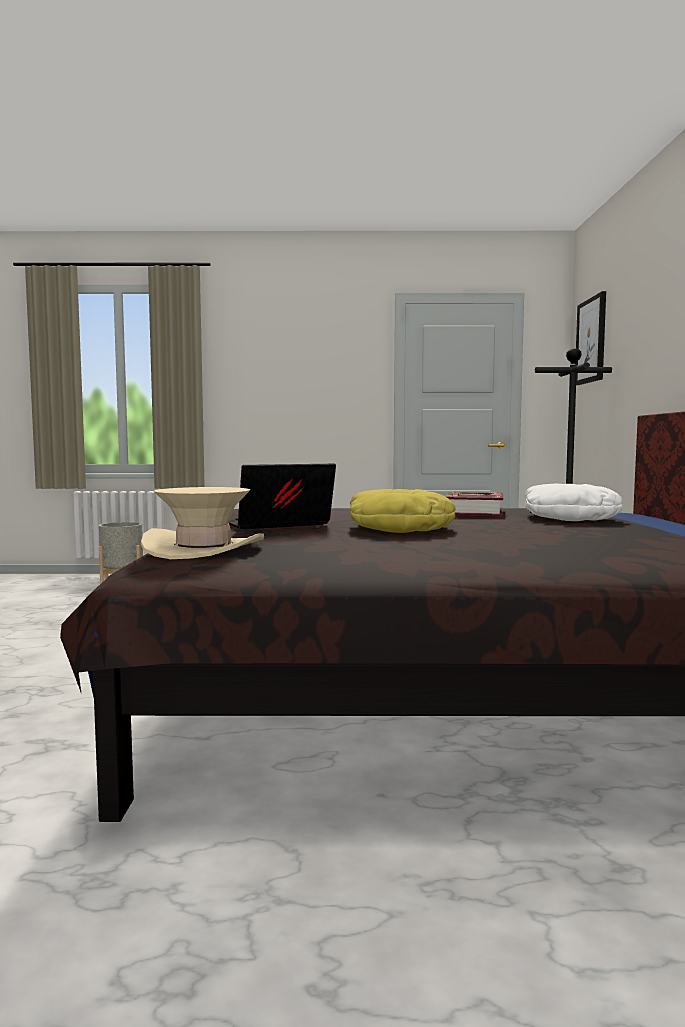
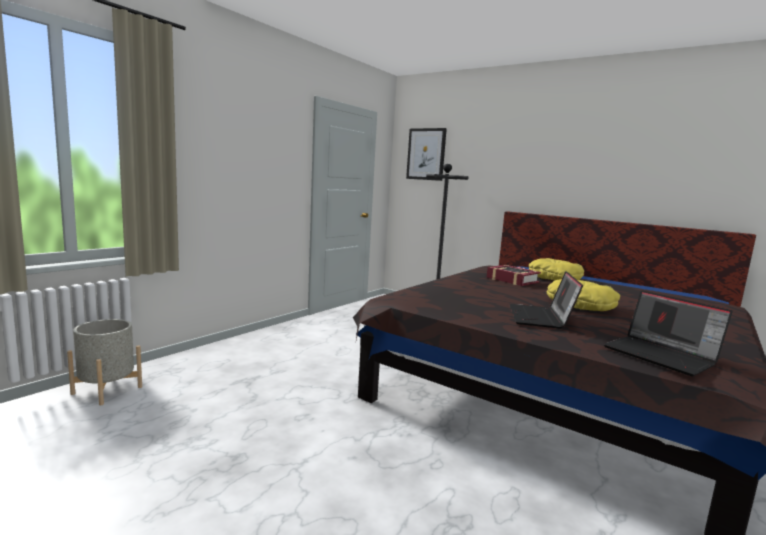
camera: 55 degrees left, 5 degrees up
(204, 549) = (662, 355): beige hat -> laptop
(572, 518) = (555, 278): white pillow -> yellow pillow

